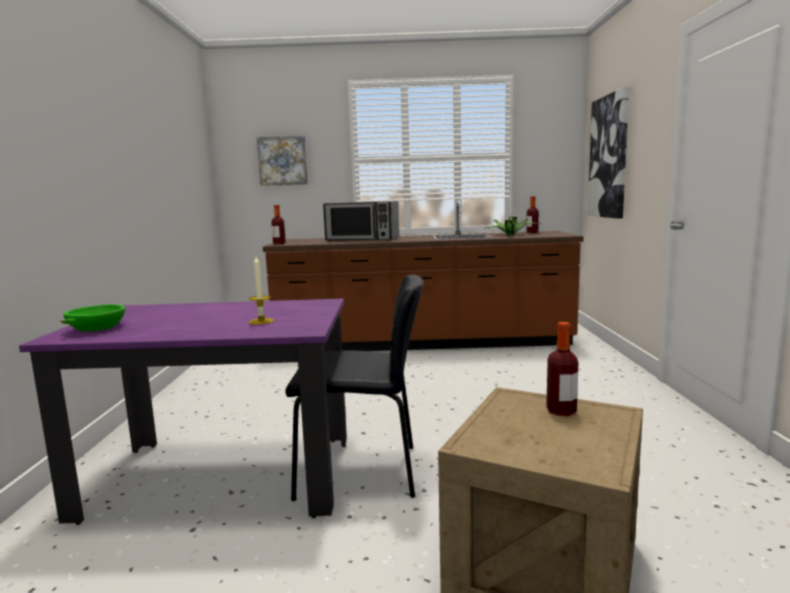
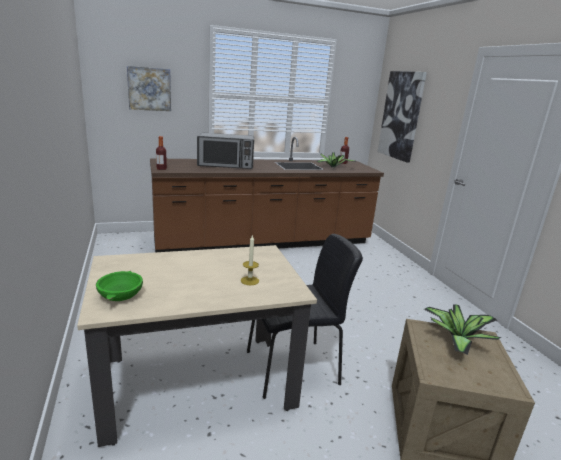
camera: 20 degrees left, 10 degrees up
(222, 477) = (198, 384): purple dining table -> beige dining table
(561, 411) = (457, 339): bottle -> potted plant

